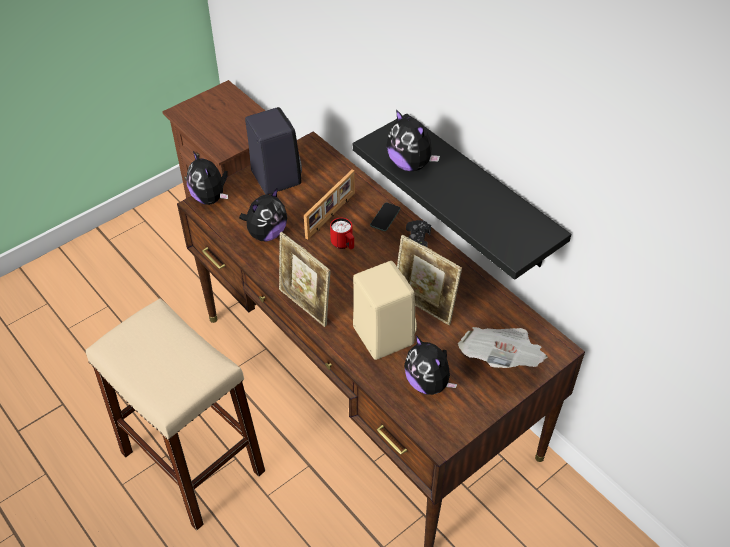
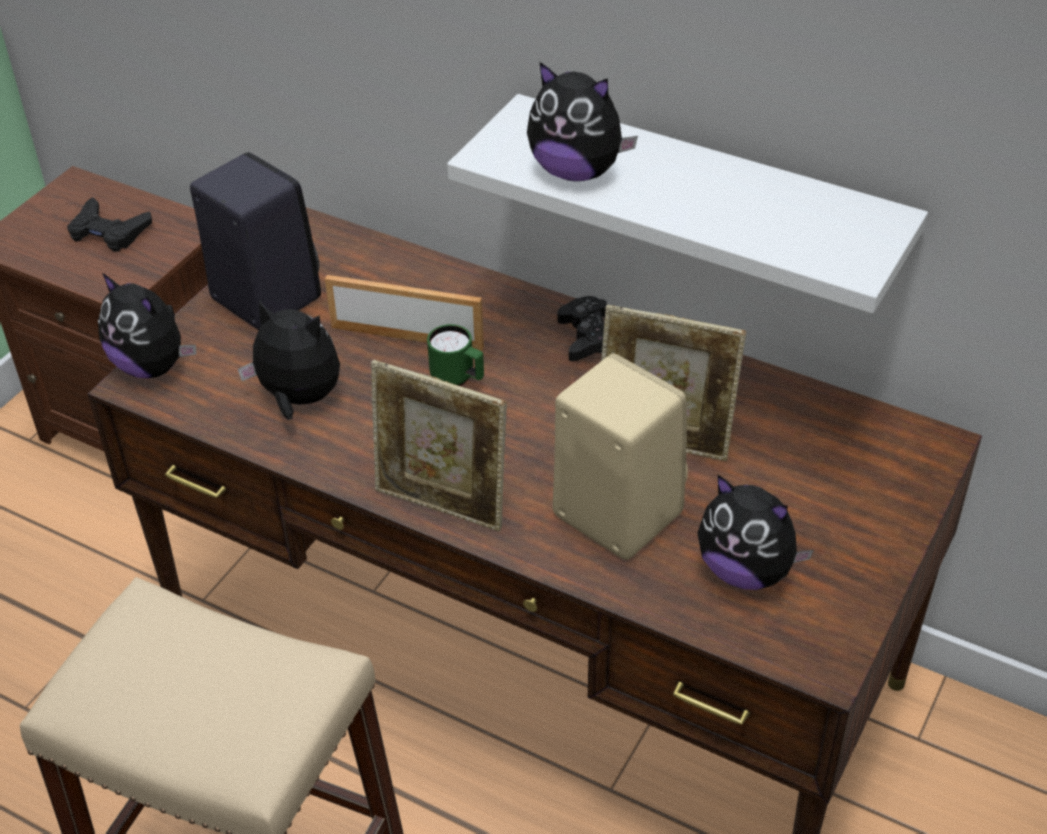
camera: 20 degrees left, 5 degrees down
(229, 120) = (109, 232): none -> black game controller
(266, 233) = (298, 399): plush toy -> plush toy turned 90 degrees counterclockwise
(331, 215) = (407, 335): picture frame -> picture frame turned 90 degrees counterclockwise
(343, 245) = (458, 379): red mug -> green mug
(385, 217) = (509, 312): phone -> none
(480, 193) = (707, 202): black shelf -> white shelf
(501, 360) = (850, 491): newspaper -> none

